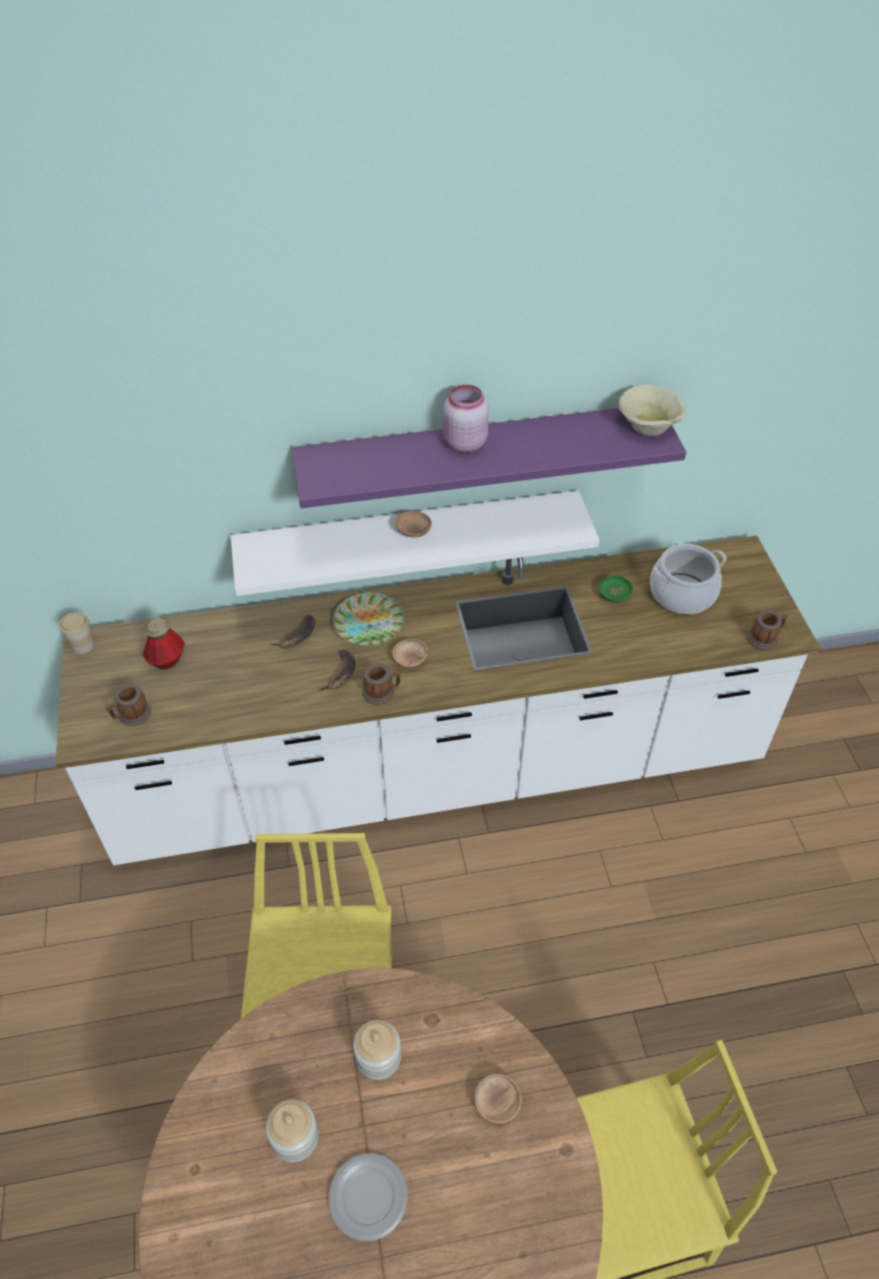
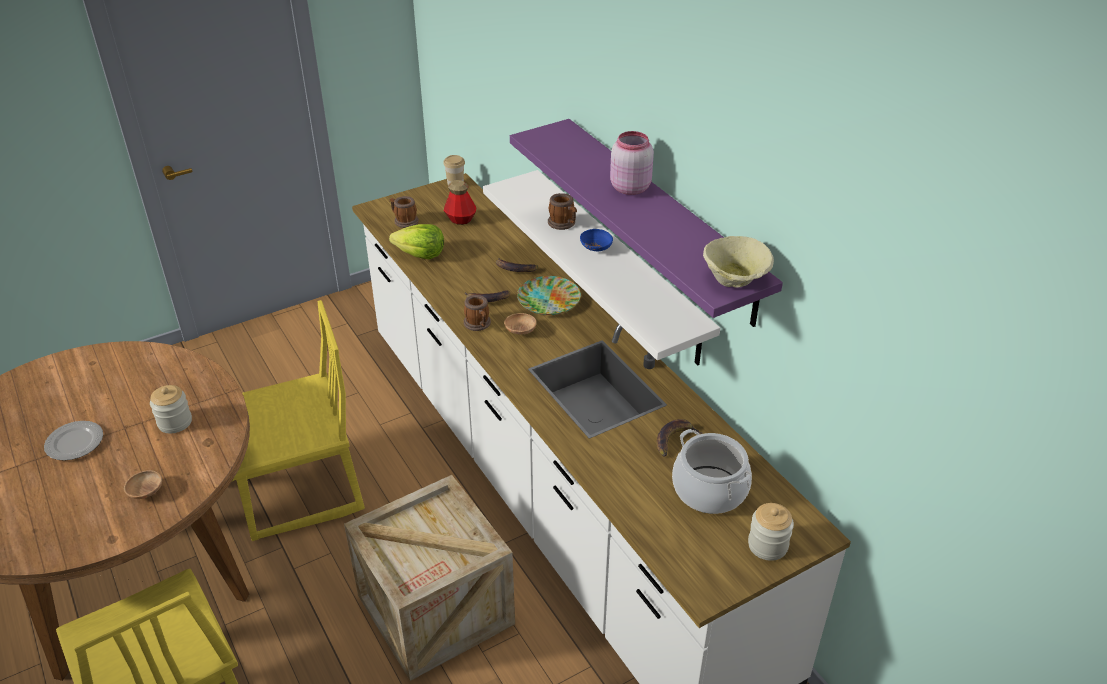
camera: 70 degrees right, 10 degrees down
(216, 714) = (420, 254): none -> lettuce
(295, 1137) = (114, 399): jar -> jar (767, 545)
(413, 532) = (596, 247): brown bowl -> blue bowl
(550, 915) = (435, 609): none -> crate
(614, 596) = (674, 439): green bowl -> banana
(765, 637) = (685, 569): mug -> mug (563, 224)

